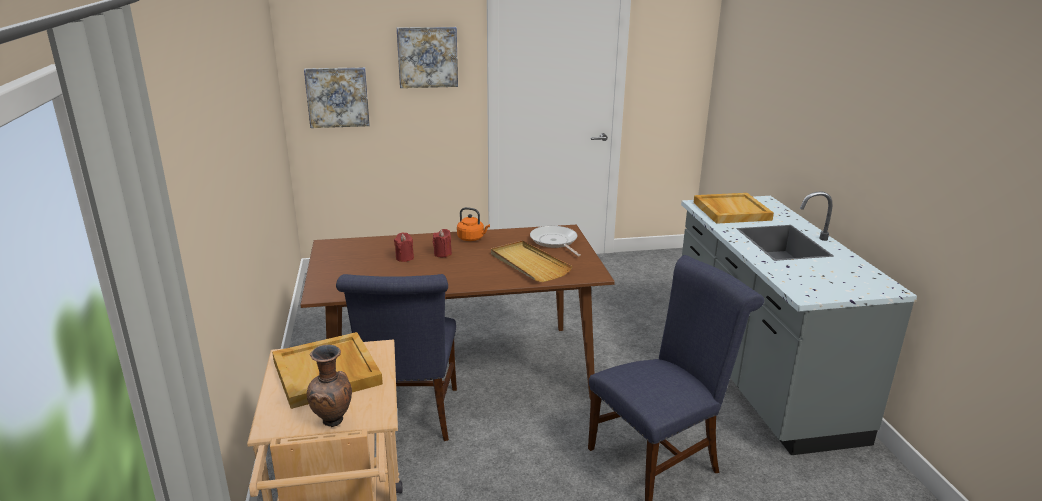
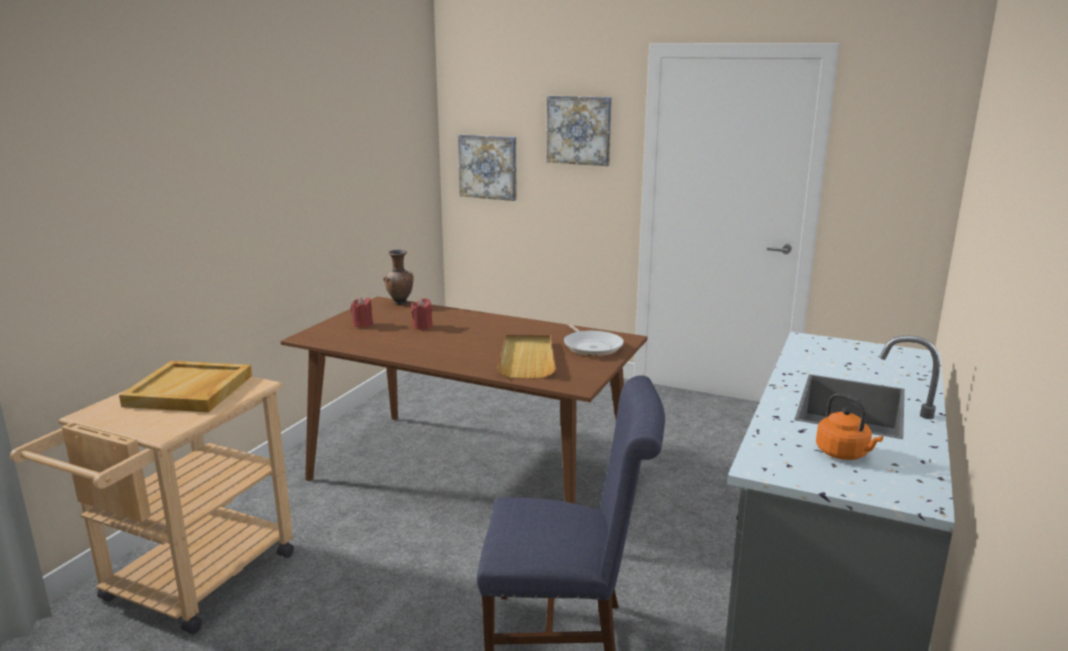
camera: 35 degrees right, 5 degrees down
(333, 422) = (125, 426): brown vase -> brown vase (400, 304)
(409, 418) = (375, 497): blue chair -> none
(442, 254) = (461, 331): red candle -> red candle (362, 324)
(472, 238) = (512, 325): orange kettle -> orange kettle (844, 454)
(555, 242) = (591, 346): frying pan -> frying pan turned 150 degrees clockwise
(730, 211) = (839, 355): beige tray -> none

